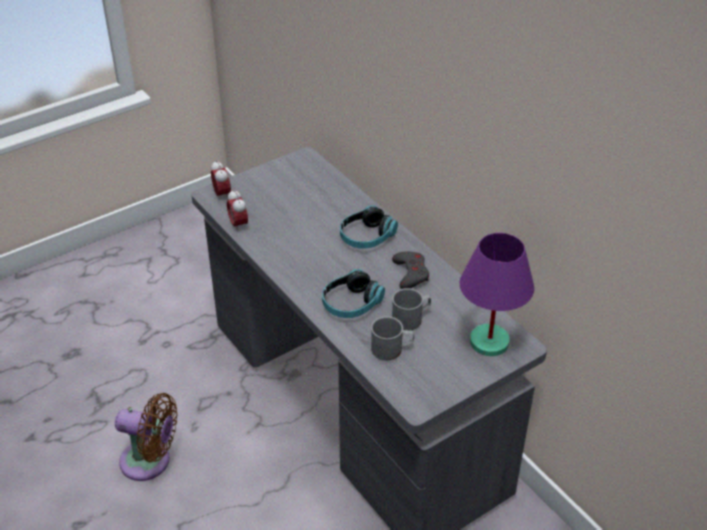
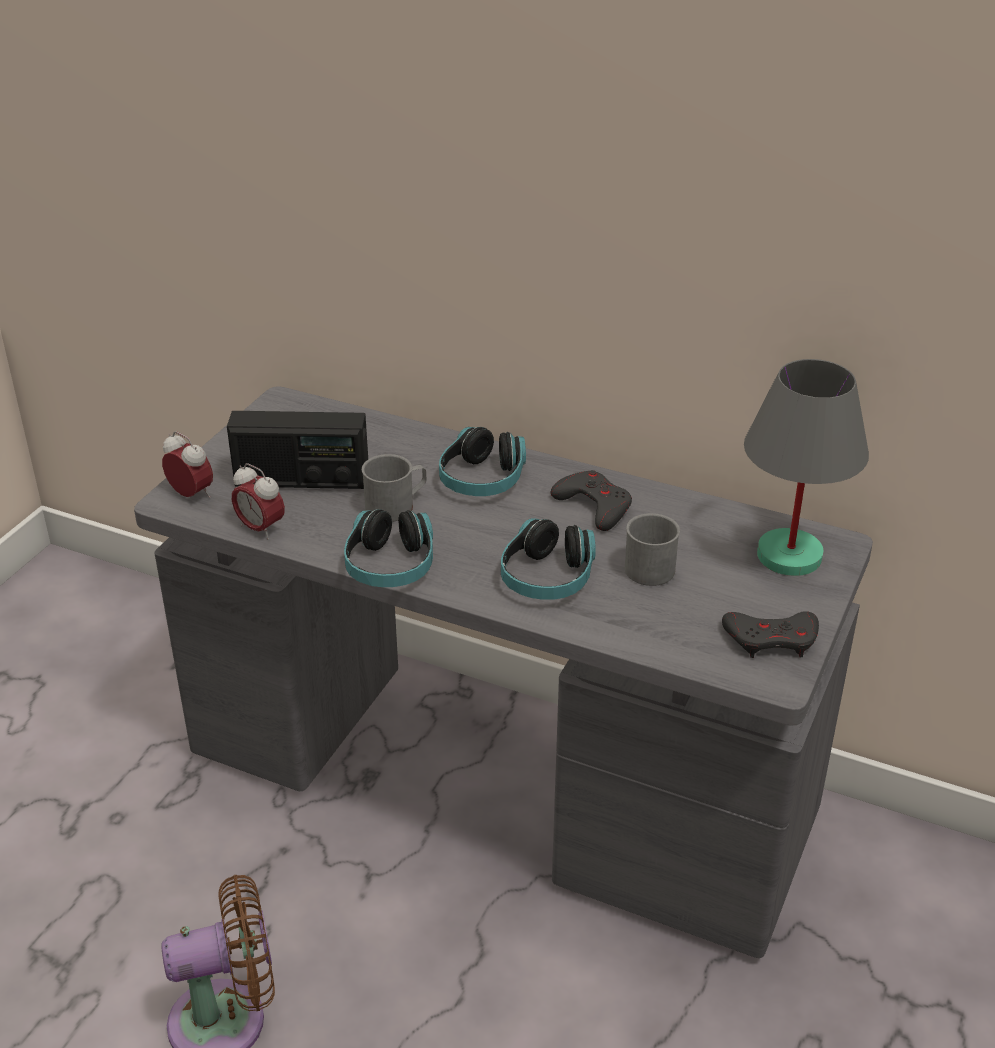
camera: 30 degrees left, 5 degrees down
(278, 205) = (302, 480): none -> radio
(281, 267) = (390, 565): none -> headphones
(391, 349) = (667, 617): grey mug -> grey mug (396, 505)
(434, 383) = (771, 639): none -> grey game controller
(488, 342) = (788, 556): purple table lamp -> grey table lamp

